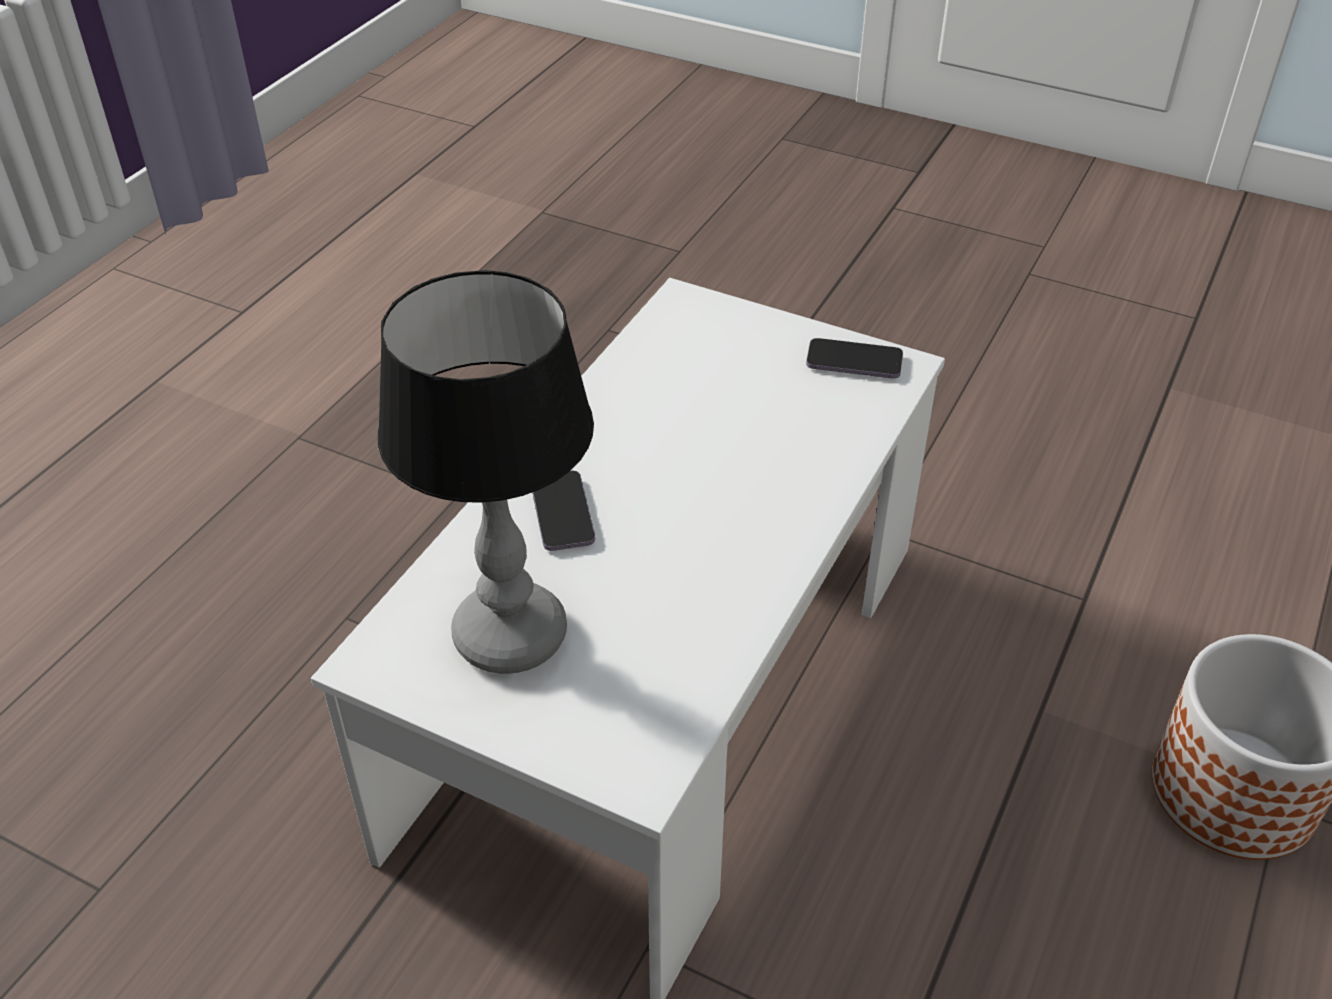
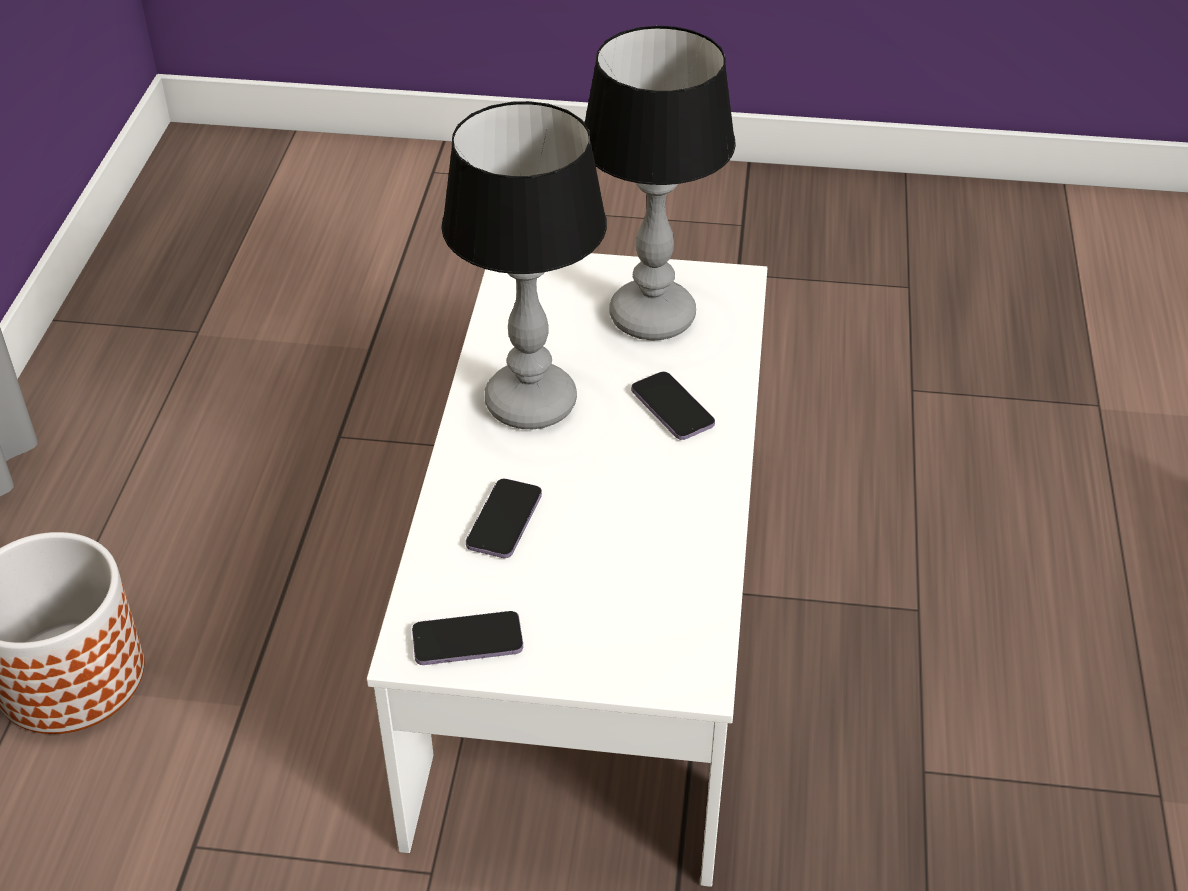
camera: 160 degrees right, 0 degrees up
(714, 558) = (529, 404): none -> table lamp
(788, 445) = (504, 521): none -> phone

